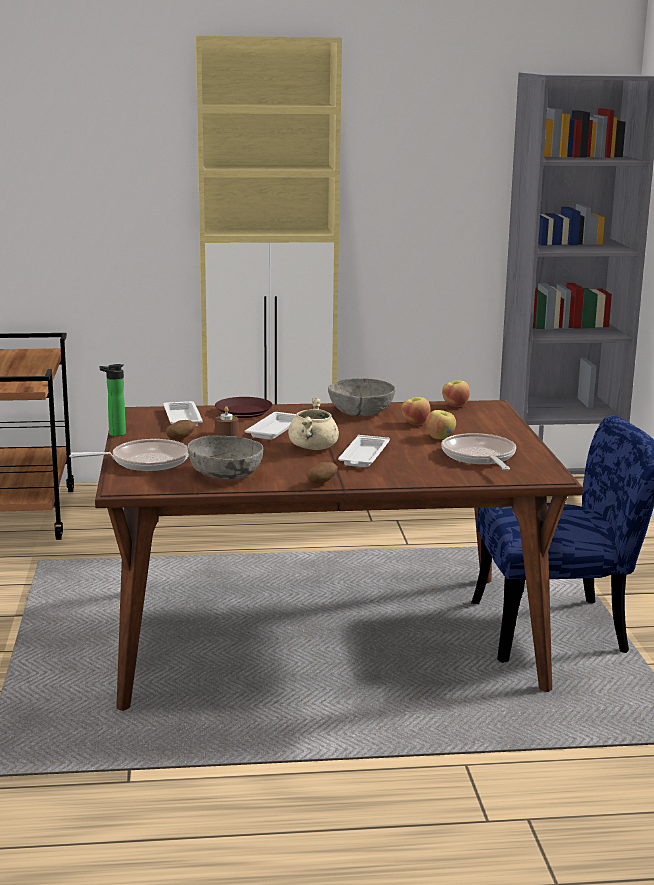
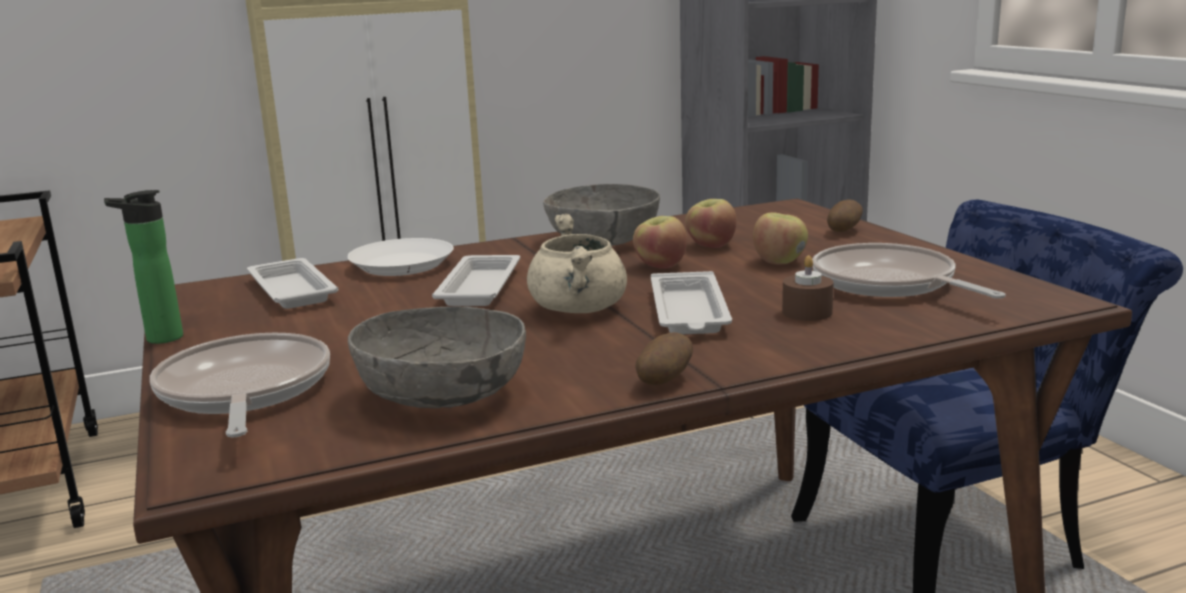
camera: 15 degrees left, 0 degrees up
(145, 462) = (244, 392): frying pan -> frying pan turned 75 degrees counterclockwise
(180, 439) = (304, 329): potato -> potato (843, 231)
(226, 433) = (392, 306): brown candle -> brown candle (807, 312)
(243, 412) = (401, 265): brown plate -> white plate
(455, 405) = (739, 213): apple -> apple (660, 266)

